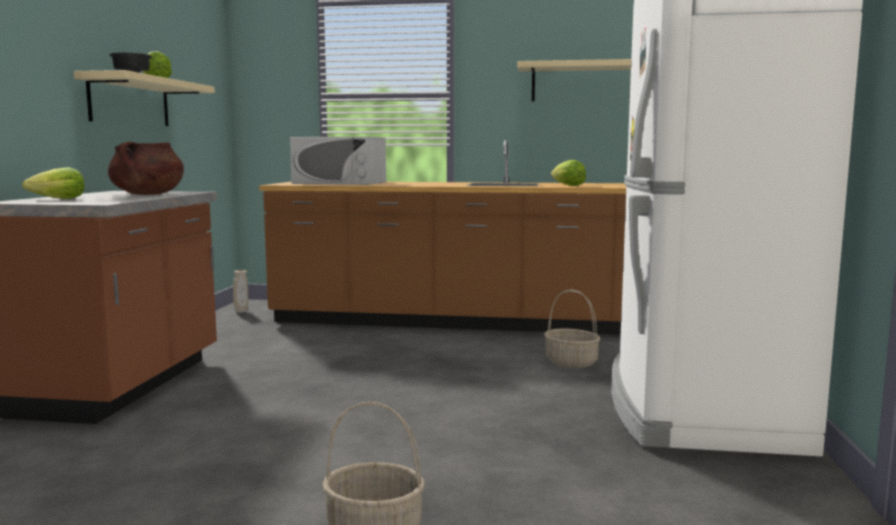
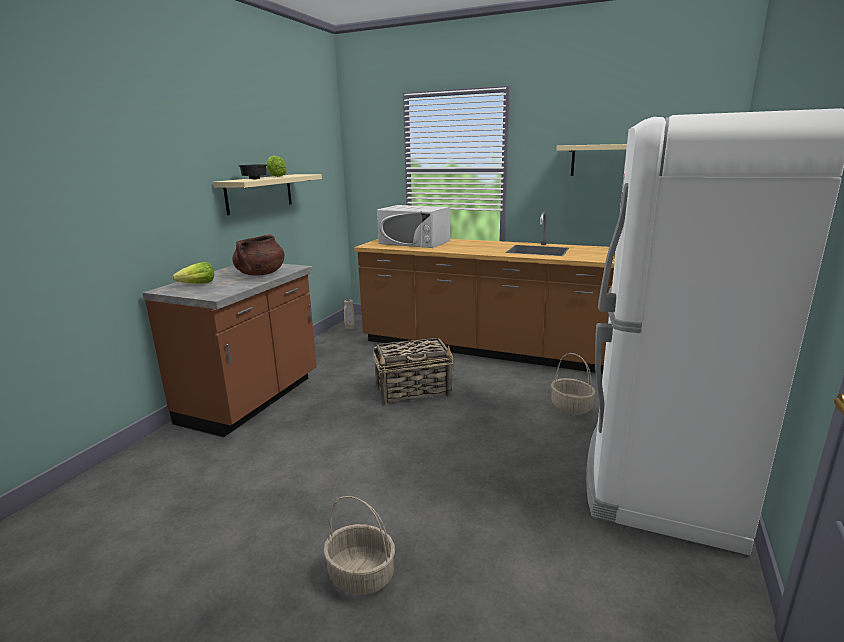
camera: 15 degrees right, 10 degrees up
(363, 362) = (414, 391): none -> basket
(568, 185) = (589, 255): lettuce -> none

